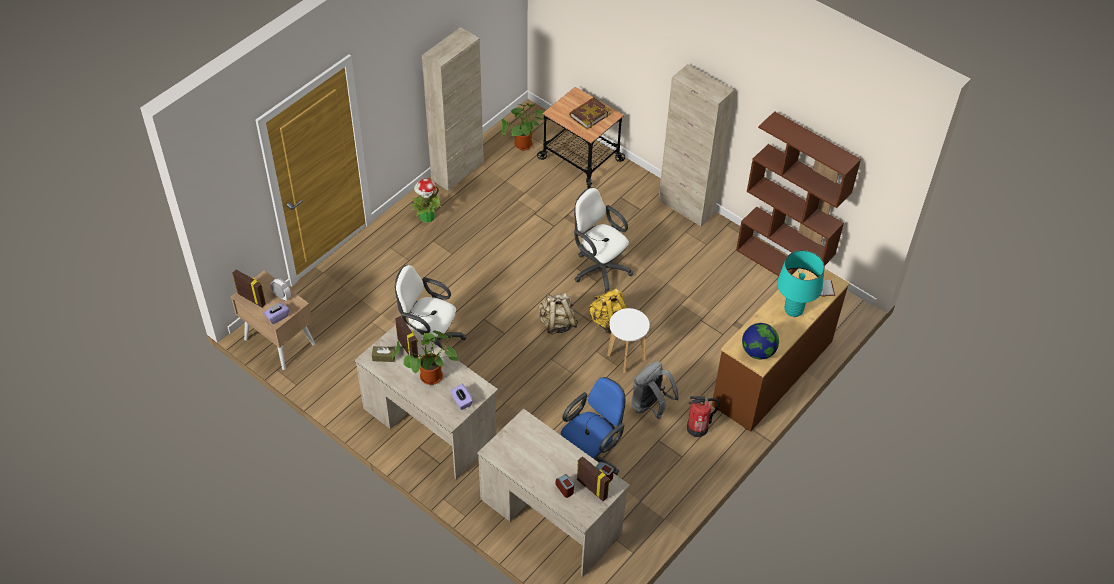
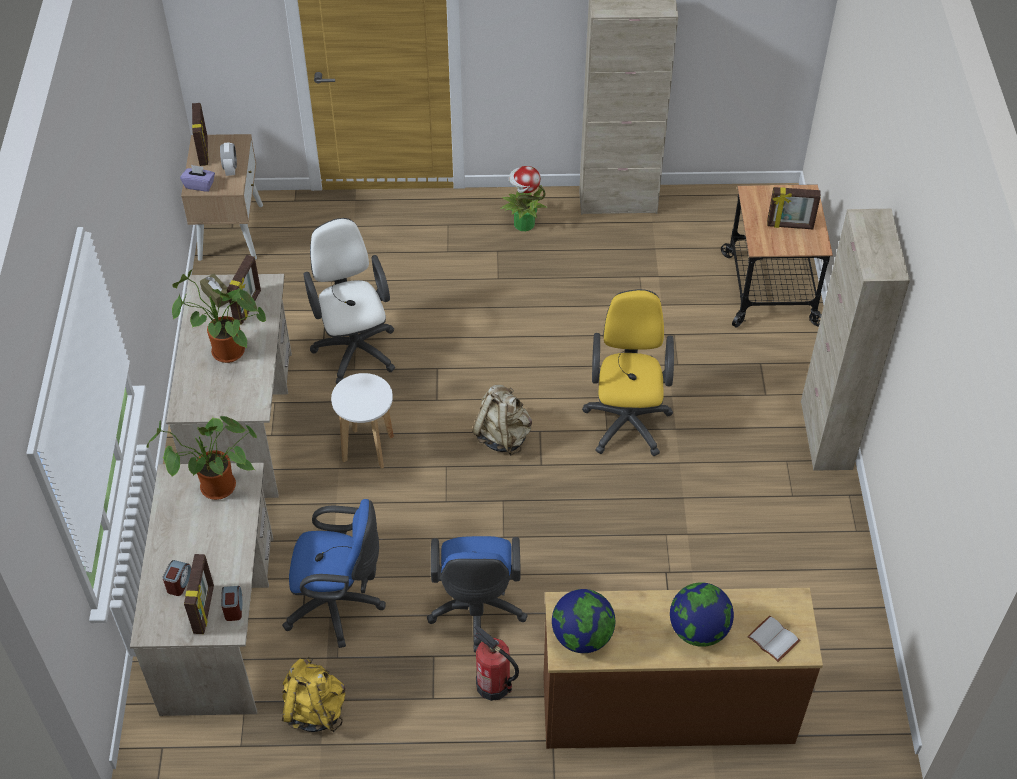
camera: 50 degrees right, 0 degrees up
(461, 401) = (218, 401): purple tissue box -> none
(523, 146) = (724, 228): potted plant -> potted plant (215, 490)
(589, 115) = (790, 226): book -> picture frame
(599, 269) = (627, 419): white office chair -> yellow office chair
(608, 321) = (560, 481): yellow backpack -> yellow backpack (315, 710)
(626, 357) = (524, 536): white stool -> white stool (368, 449)
(650, 406) = (476, 612): grey backpack -> blue office chair
(782, 266) = (856, 600): brown bookcase -> none
(793, 310) = (698, 630): turquoise table lamp -> globe

